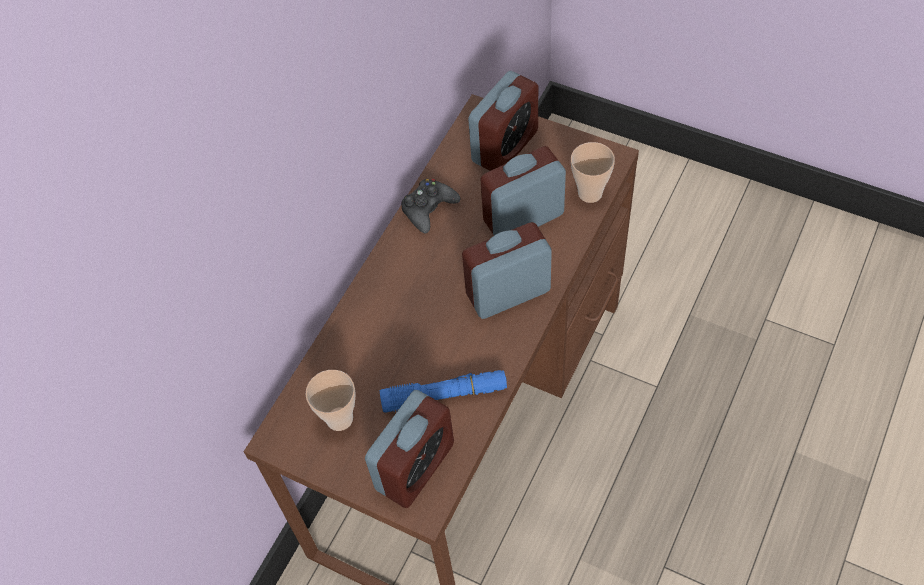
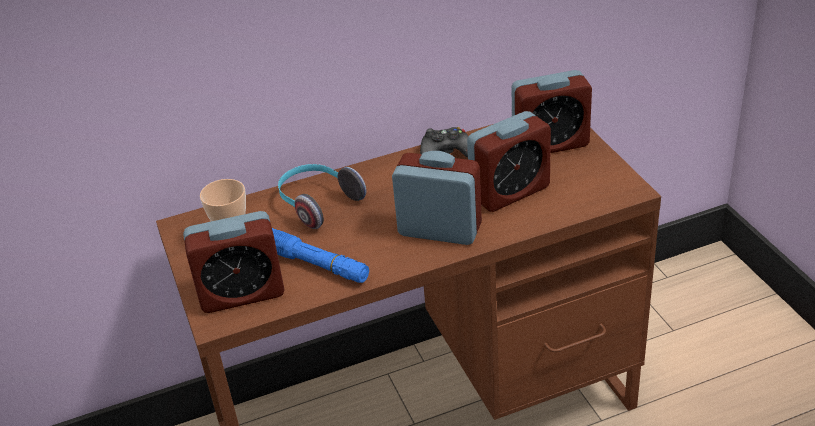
camera: 40 degrees right, 20 degrees down
(375, 333) = (318, 203): none -> headphones
(523, 218) = (509, 192): alarm clock -> alarm clock turned 135 degrees clockwise
(590, 193) = (583, 203): cup -> none

